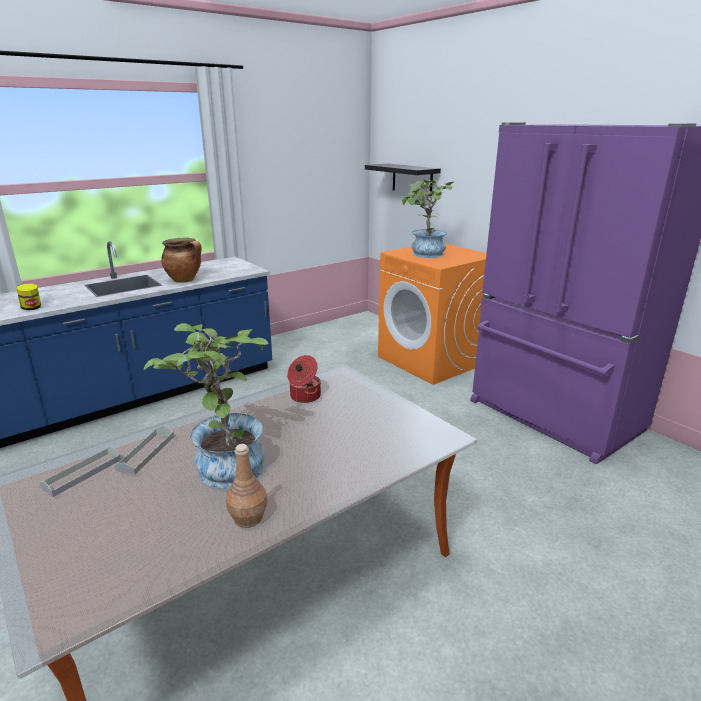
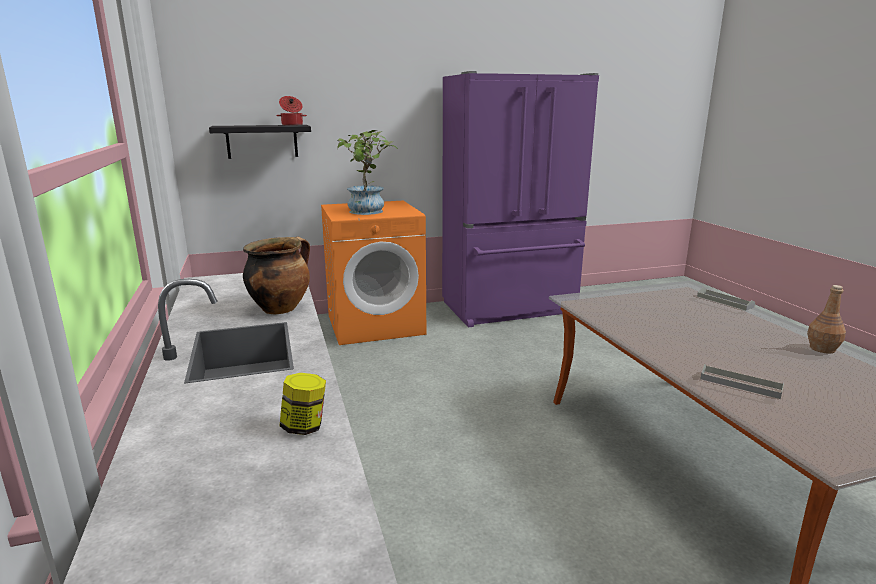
camera: 70 degrees left, 5 degrees down
(82, 473) = (792, 416): grey tray -> grey tray (725, 301)
(224, 464) = (749, 352): potted plant -> none
(304, 396) = (619, 315): cooking pot -> cooking pot (292, 125)

